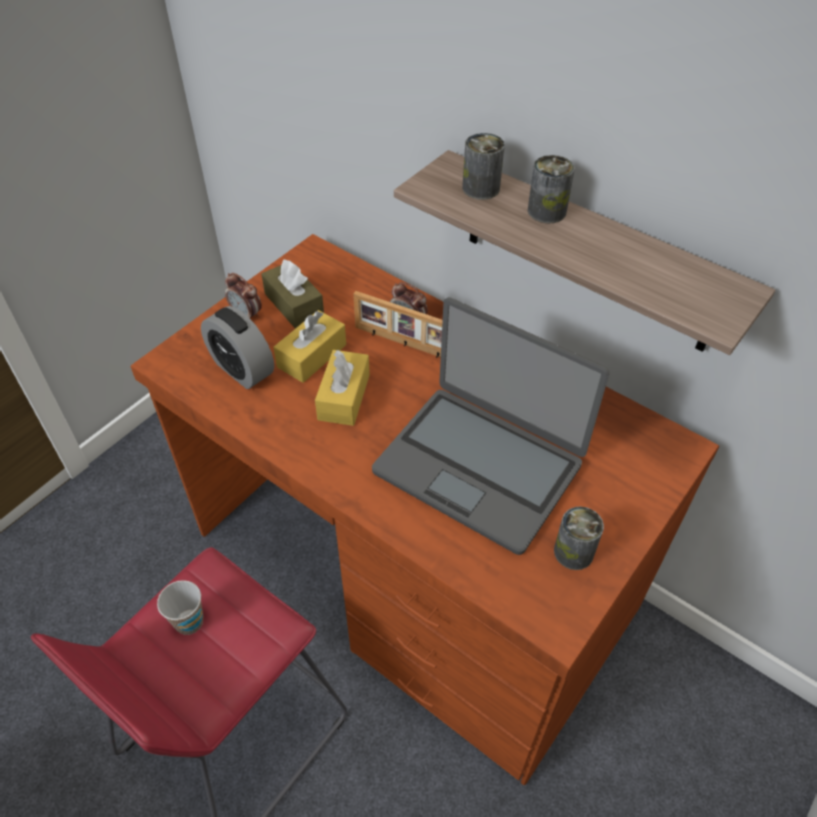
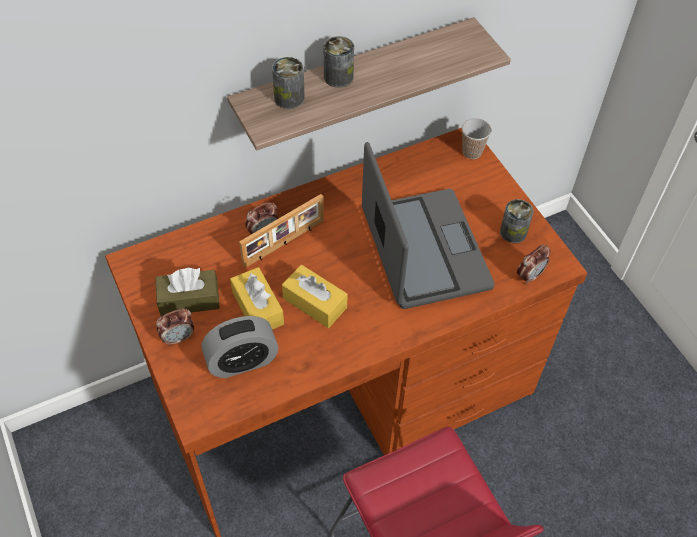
camera: 65 degrees left, 5 degrees up
(189, 622) = (409, 506): cup -> cup (472, 152)
(479, 466) = (423, 250): laptop -> laptop turned 75 degrees counterclockwise
(514, 595) = (529, 276): none -> alarm clock

